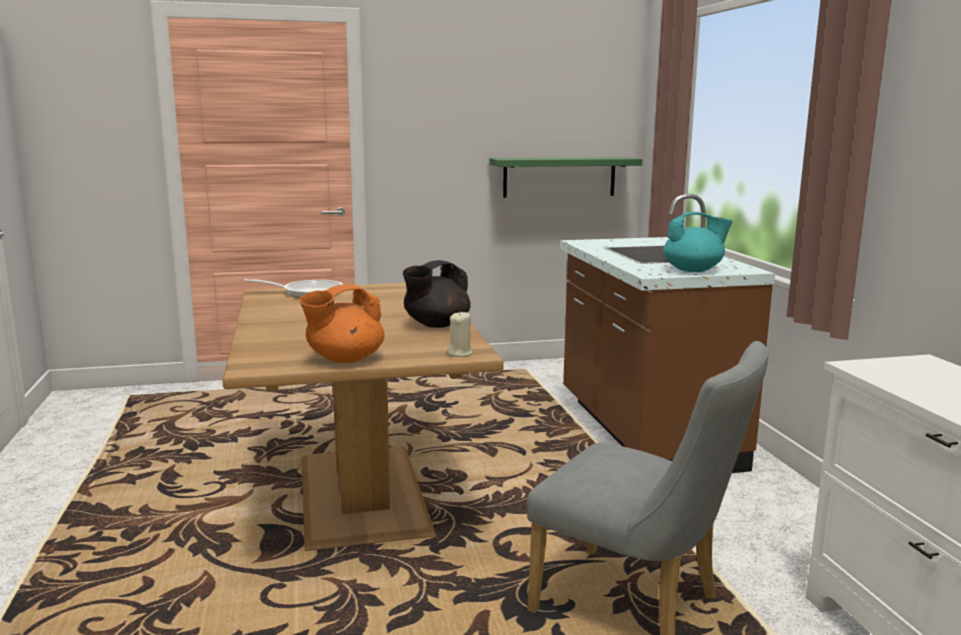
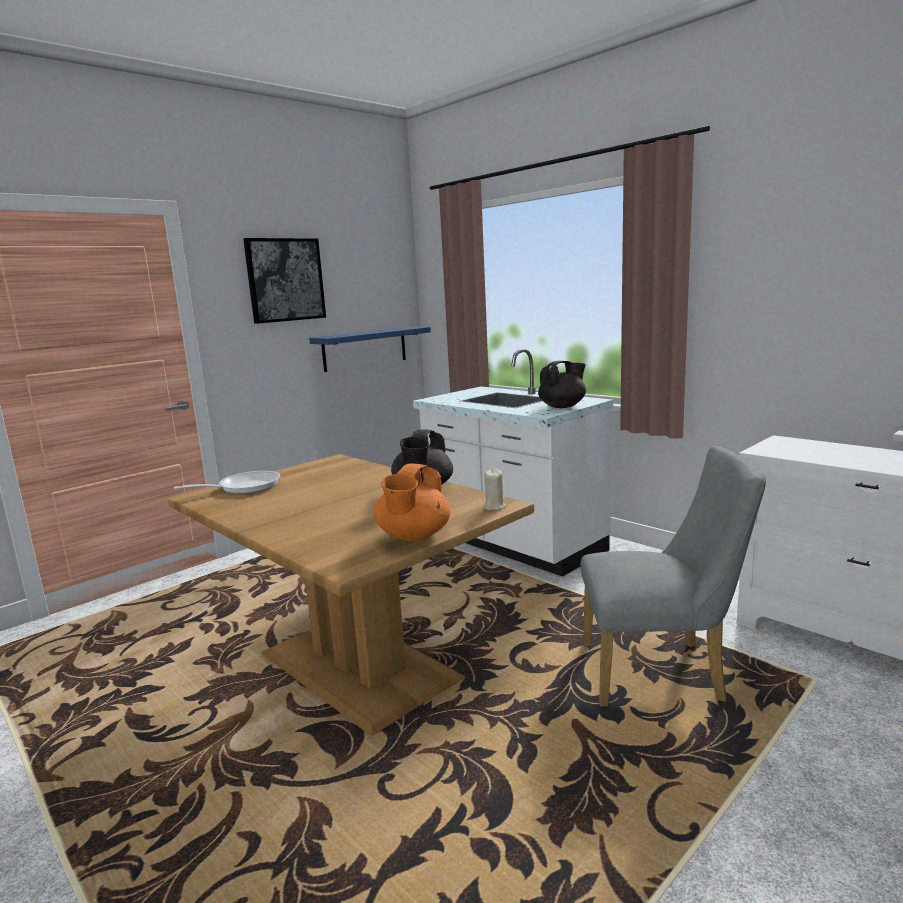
camera: 30 degrees left, 0 degrees up
(469, 93) = (285, 280): none -> picture
(559, 177) = (365, 348): green shelf -> blue shelf
(644, 433) = (513, 544): brown counter -> white counter
(693, 270) = (563, 406): turquoise teapot -> black teapot

